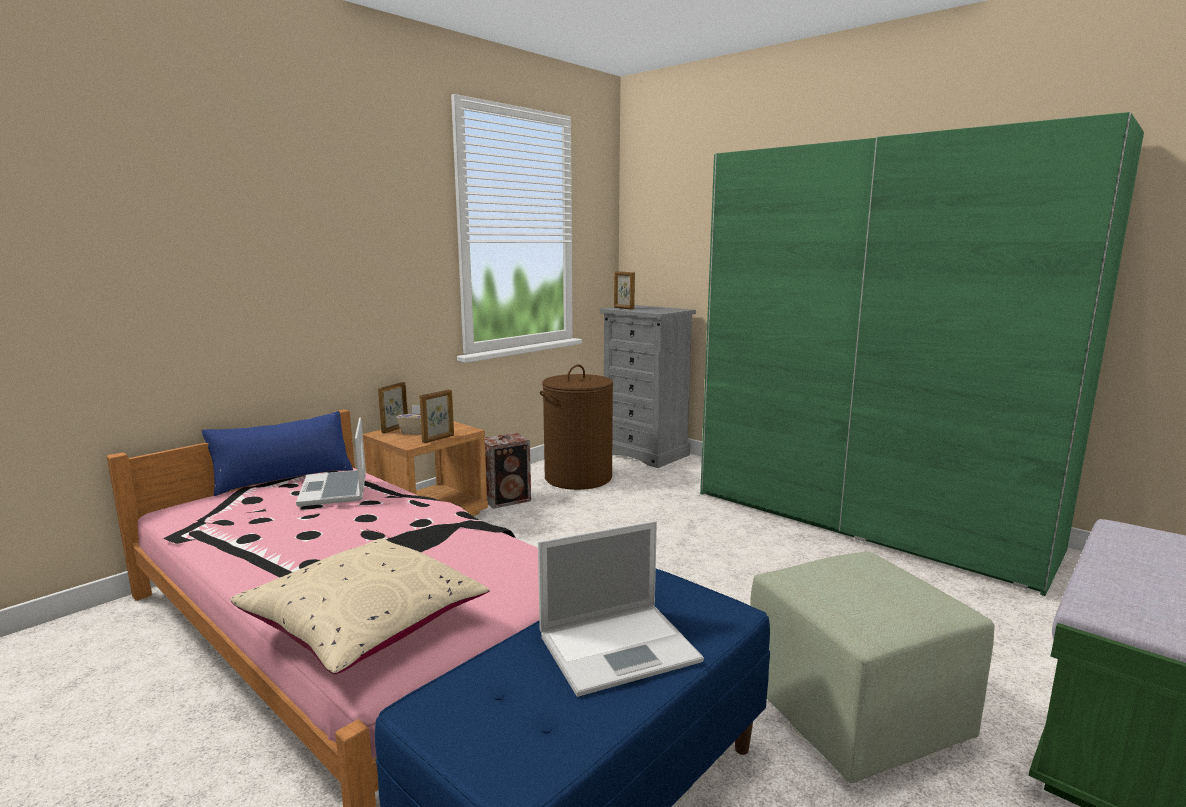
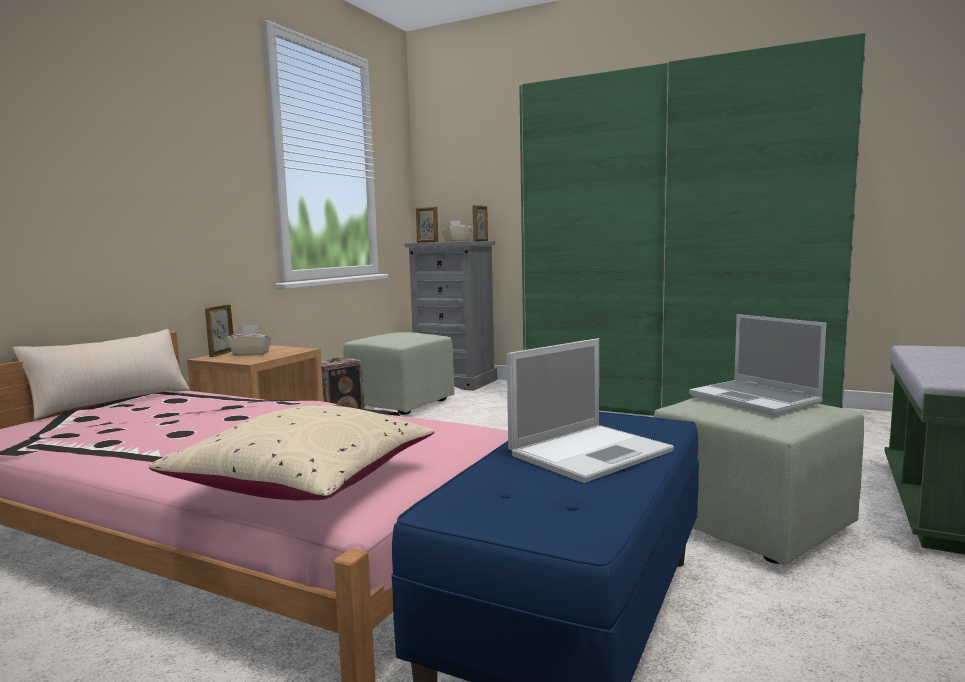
camera: 15 degrees left, 5 degrees down
(283, 478) = (111, 401): blue pillow -> beige pillow
(335, 490) = (184, 402): laptop -> laptop (756, 400)
(438, 439) = (277, 356): picture frame -> picture frame (481, 241)
(578, 477) = (401, 403): brown laundry basket -> green ottoman
(653, 309) = (457, 241): none -> beige tissue box

